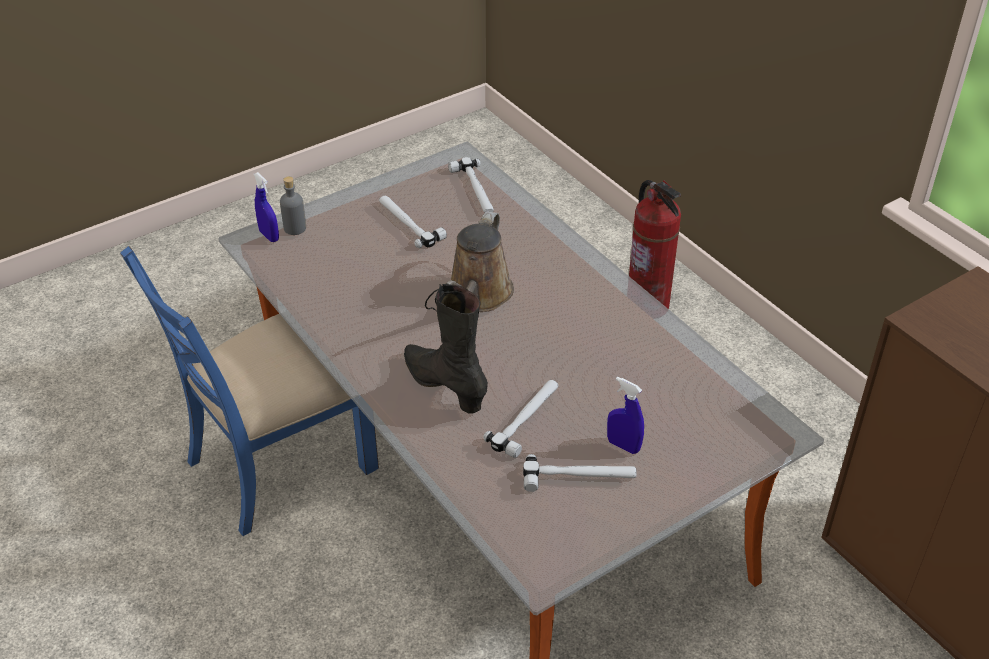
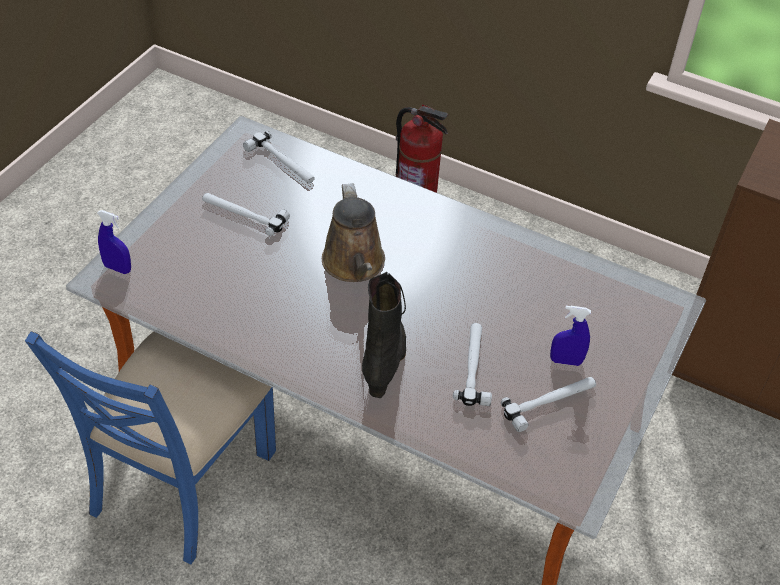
camera: 30 degrees left, 5 degrees up
(295, 228) = (137, 252): grey bottle -> none
(445, 386) = (385, 361): black boot -> black boot turned 75 degrees clockwise

